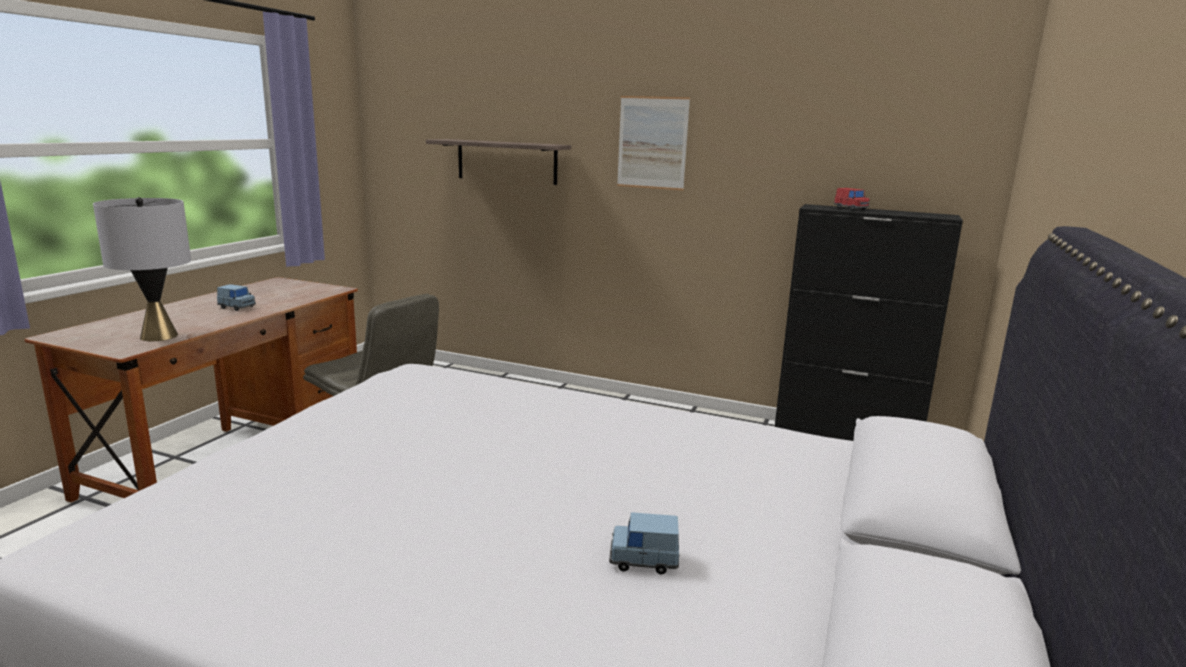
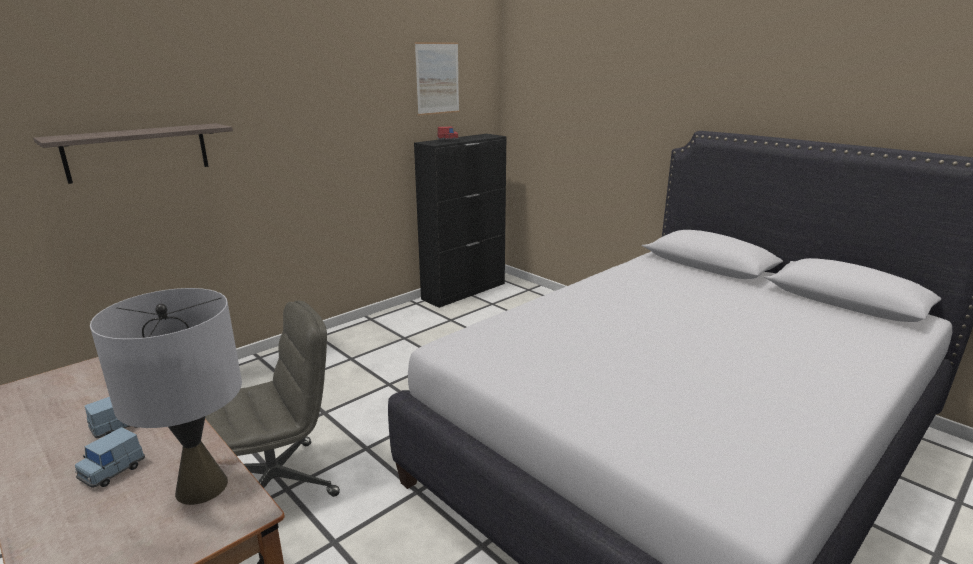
camera: 65 degrees left, 5 degrees up
(643, 560) = (758, 322): blue toy car -> blue toy car (113, 471)
(652, 143) = (297, 111): picture -> picture (437, 78)

